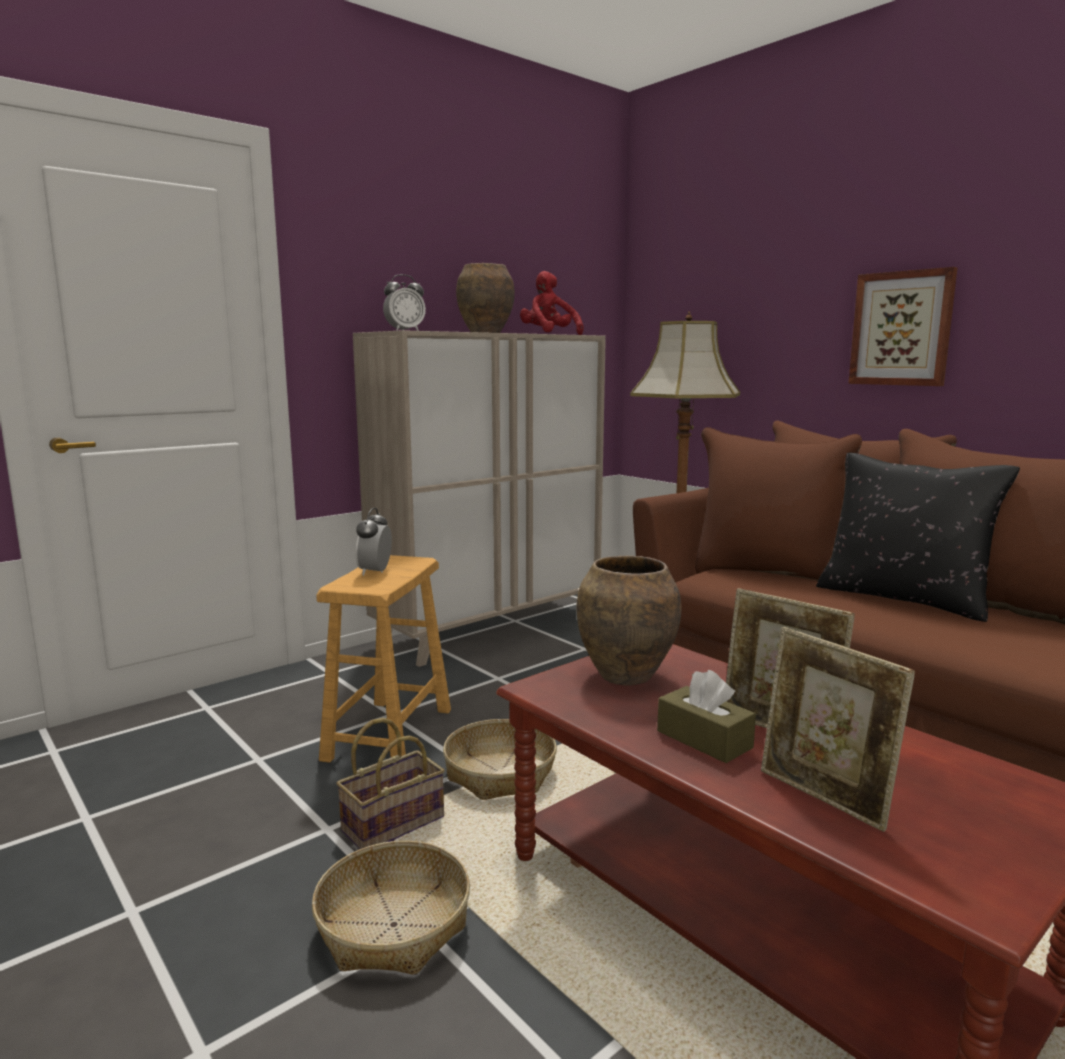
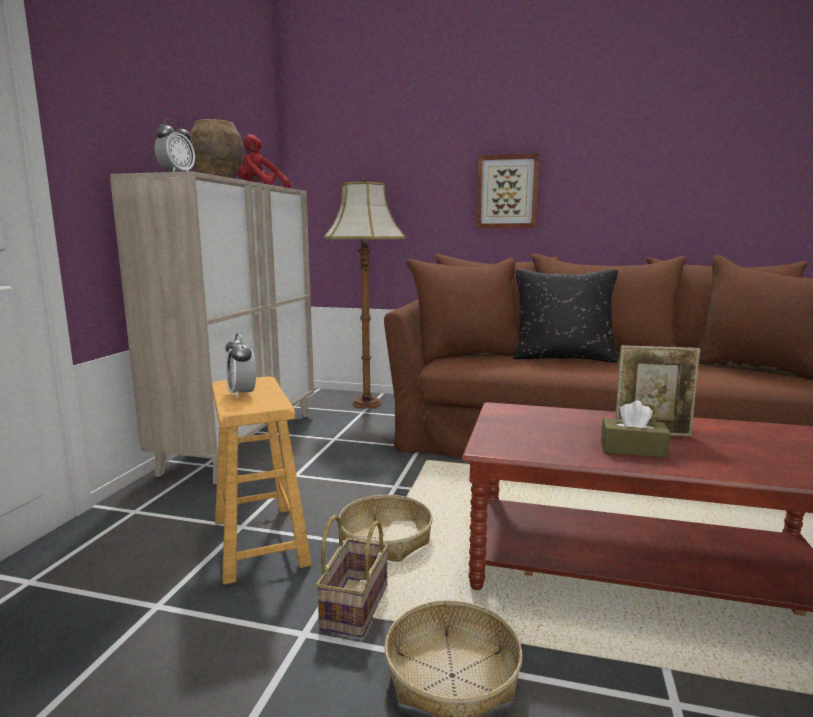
camera: 35 degrees left, 0 degrees up
(624, 675) = (523, 427): brown vase -> none
(824, 798) = (735, 460): picture frame -> none

